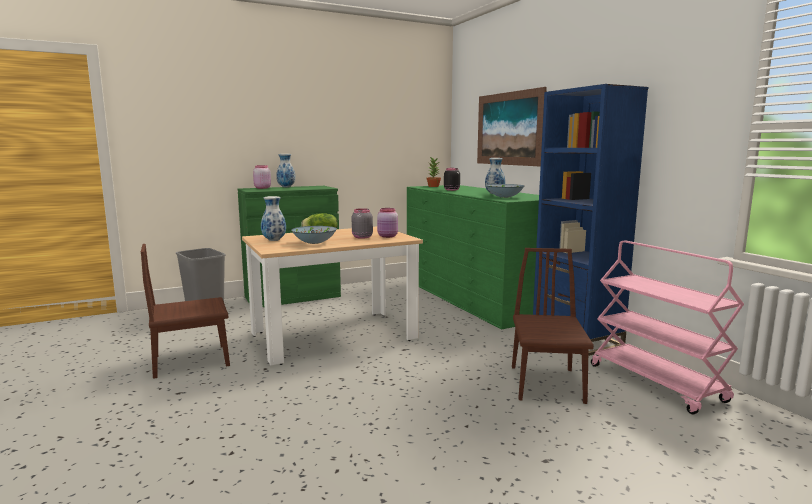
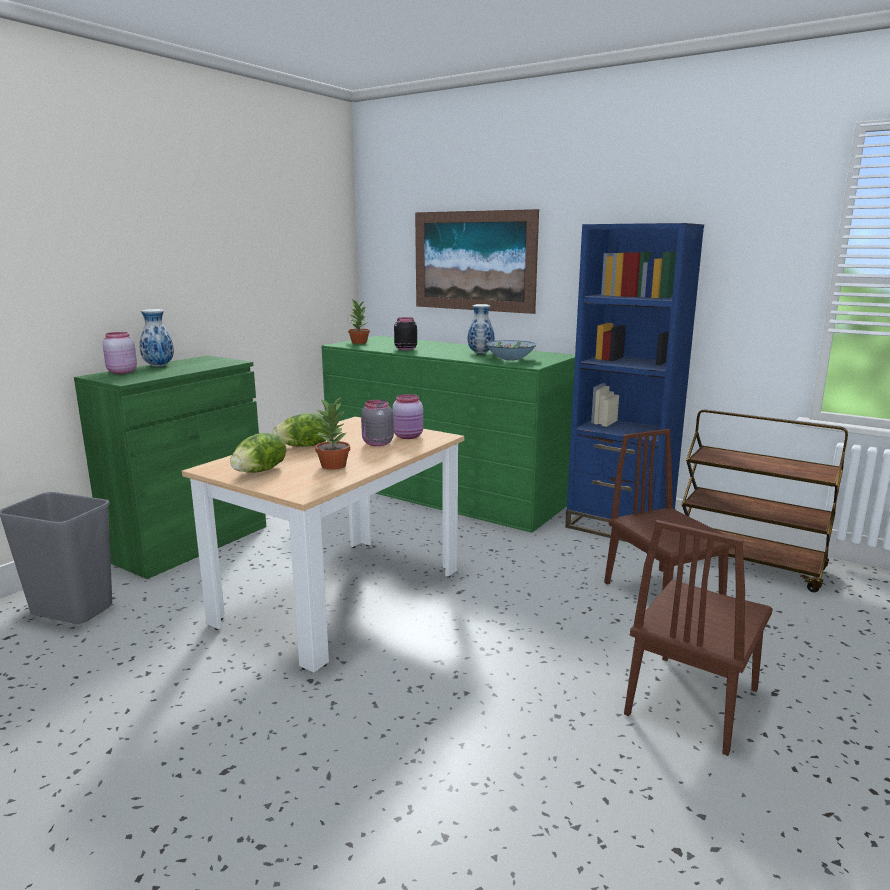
camera: 30 degrees left, 5 degrees up
(191, 361) = (167, 705): brown chair -> brown chair (692, 701)
(274, 240) = (261, 471): vase -> lettuce
(314, 242) = (334, 466): bowl -> potted plant
(657, 383) = (749, 564): pink cart -> brown cart

